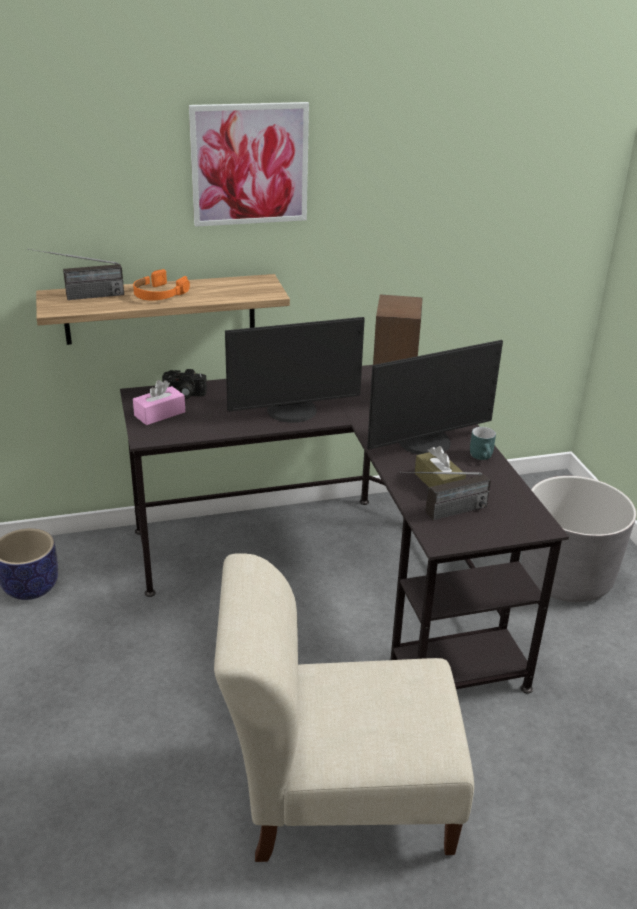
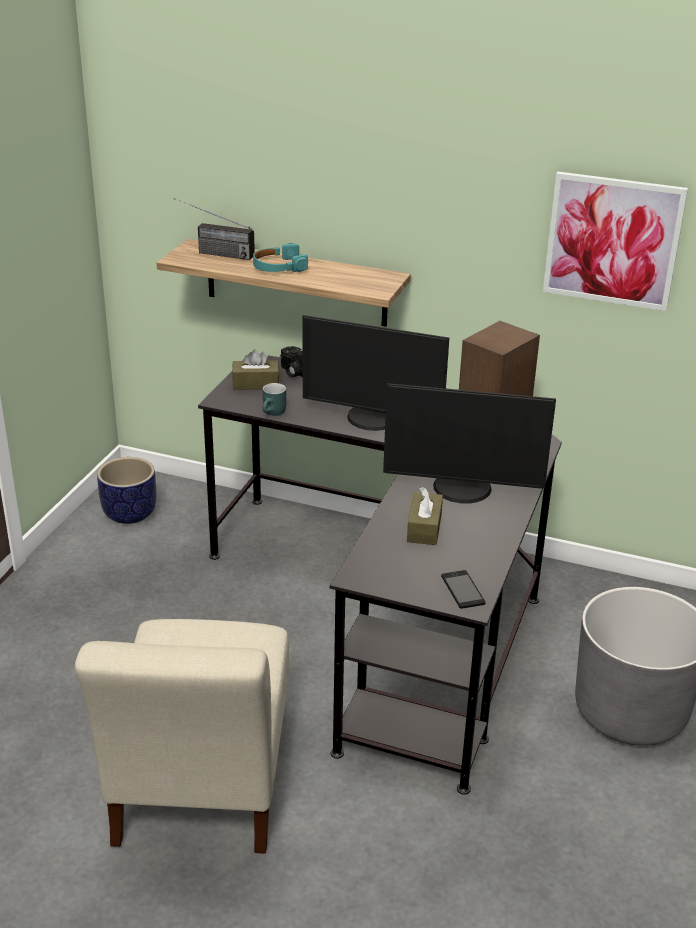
camera: 35 degrees right, 0 degrees up
(159, 294) = (278, 266): orange headphones -> turquoise headphones
(160, 414) = (256, 383): pink tissue box -> brown tissue box
(249, 164) = (390, 155): picture -> picture (613, 241)
(339, 794) = (200, 784): beige chair -> beige chair turned 120 degrees counterclockwise
(442, 514) = (390, 555): radio -> none
(483, 457) = (502, 521): turquoise mug -> turquoise mug (274, 413)
(523, 519) = (462, 590): none -> phone

